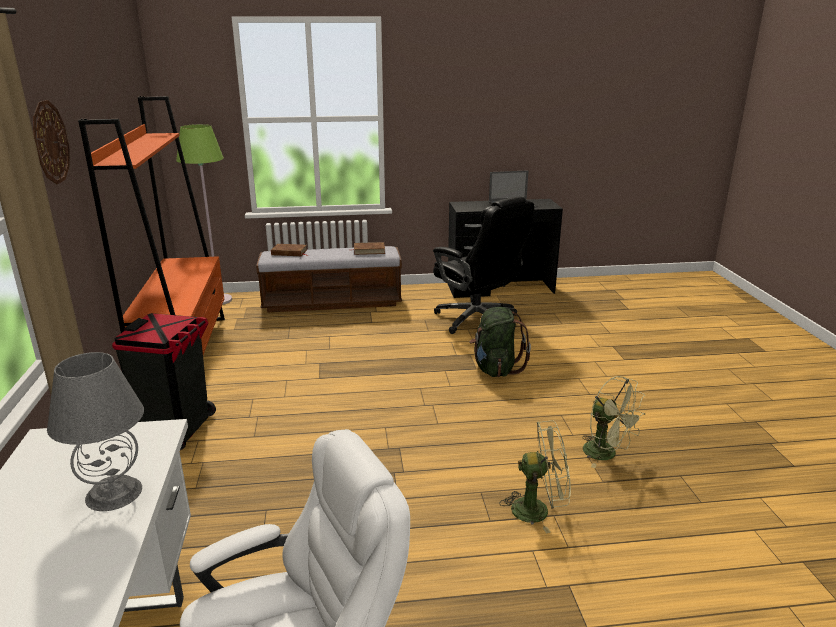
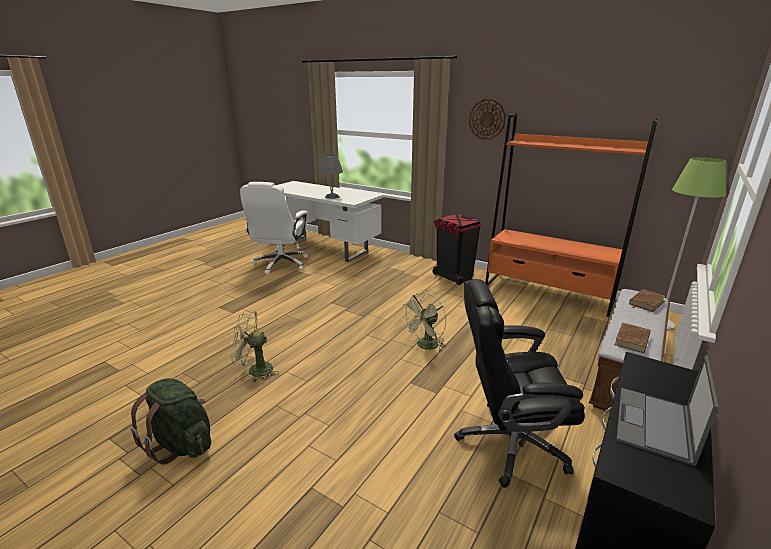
camera: 130 degrees right, 0 degrees up
(495, 369) = (398, 391): green backpack -> green backpack (182, 444)
(538, 509) = (268, 327): green fan -> green fan (425, 346)

